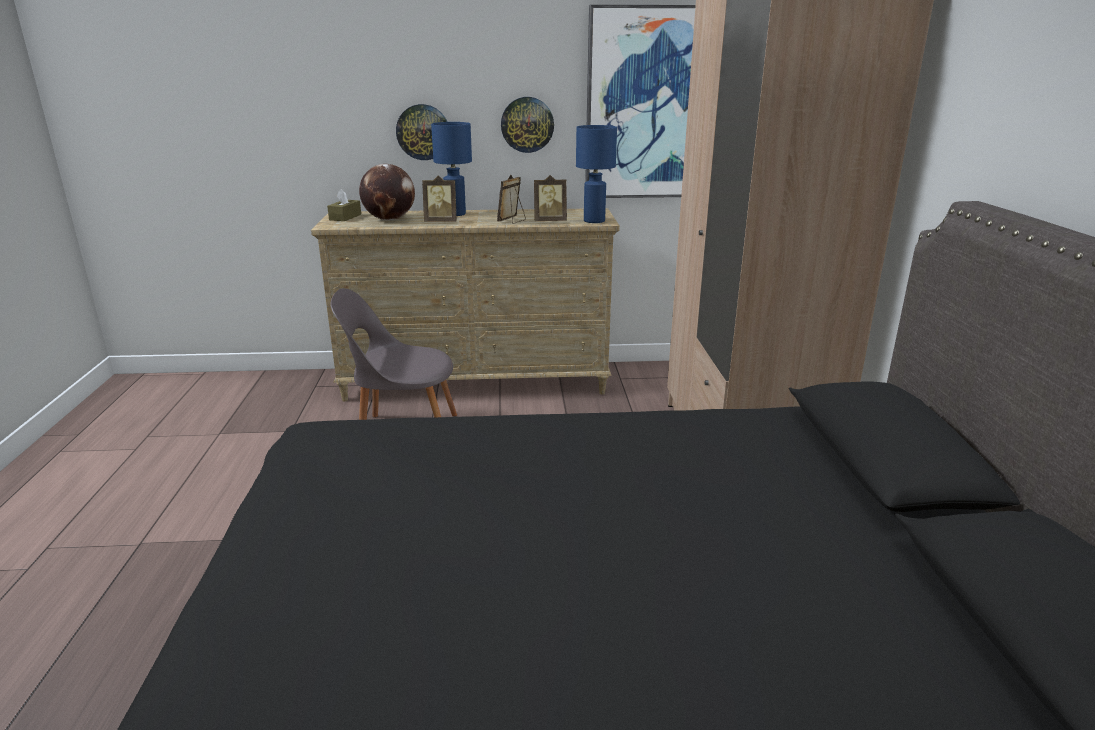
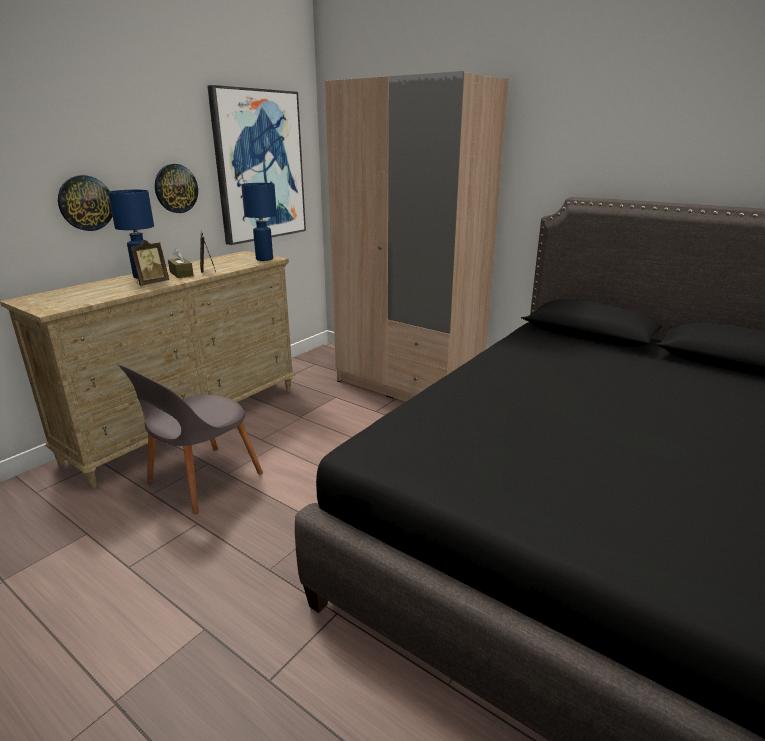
camera: 50 degrees left, 0 degrees up
(345, 217) = (39, 300): brown tissue box -> brown tissue box (181, 274)
(389, 219) = (95, 292): globe -> none
(550, 221) = (235, 265): picture frame -> none

